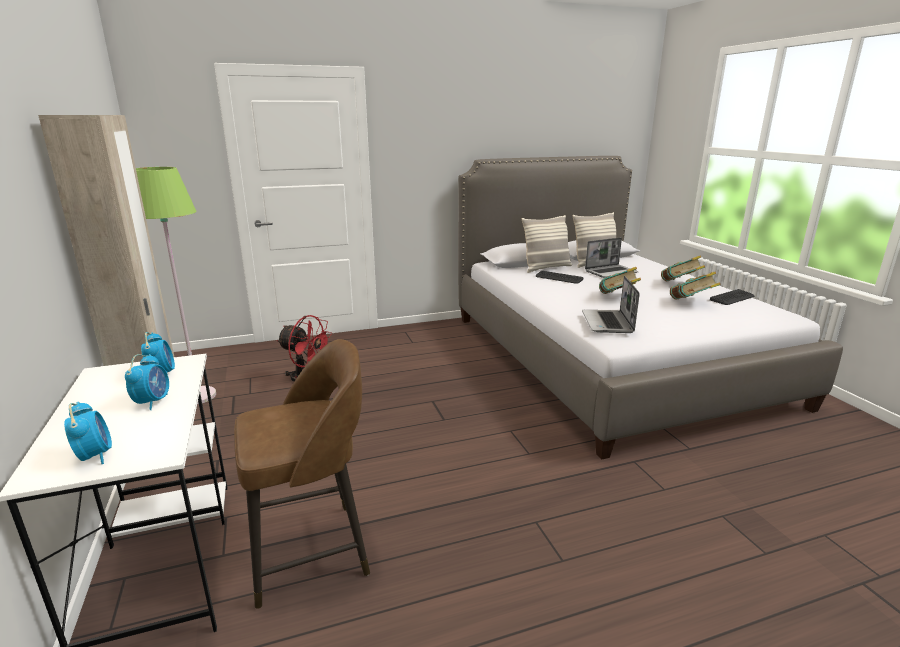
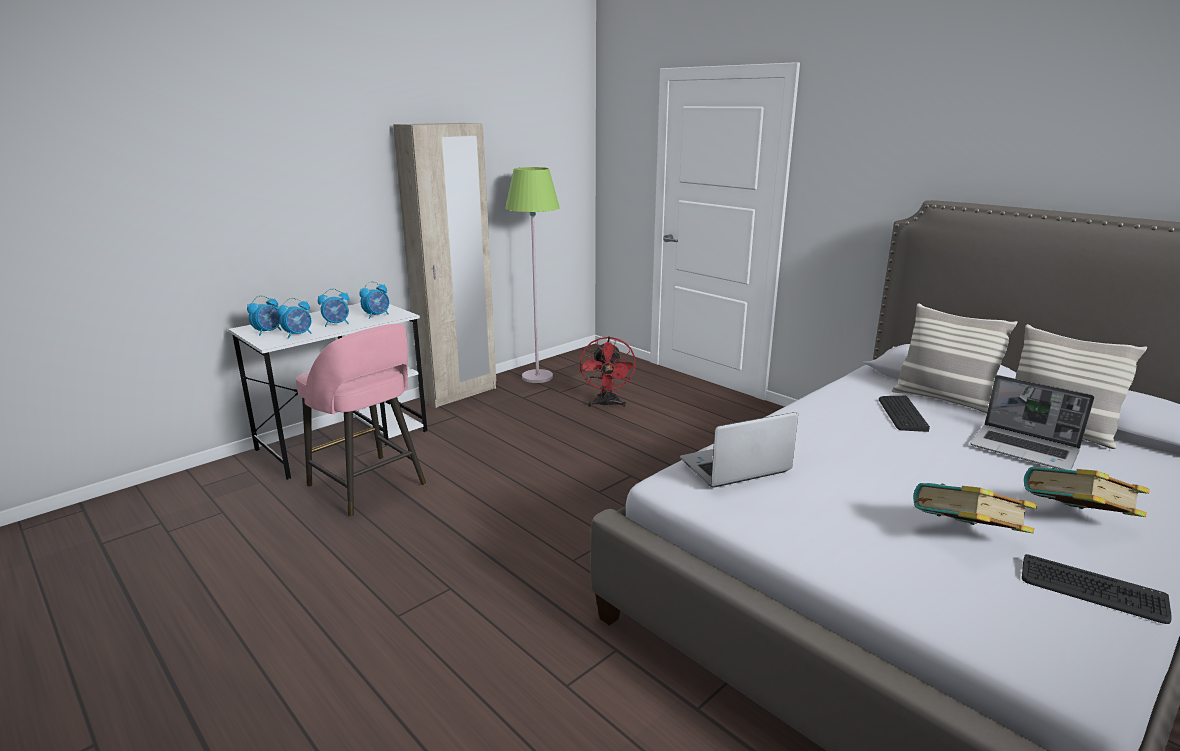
camera: 65 degrees right, 0 degrees up
(155, 431) = (298, 335): none -> alarm clock
(312, 551) = (368, 486): brown stool -> pink stool
(617, 298) = (875, 466): book -> none

